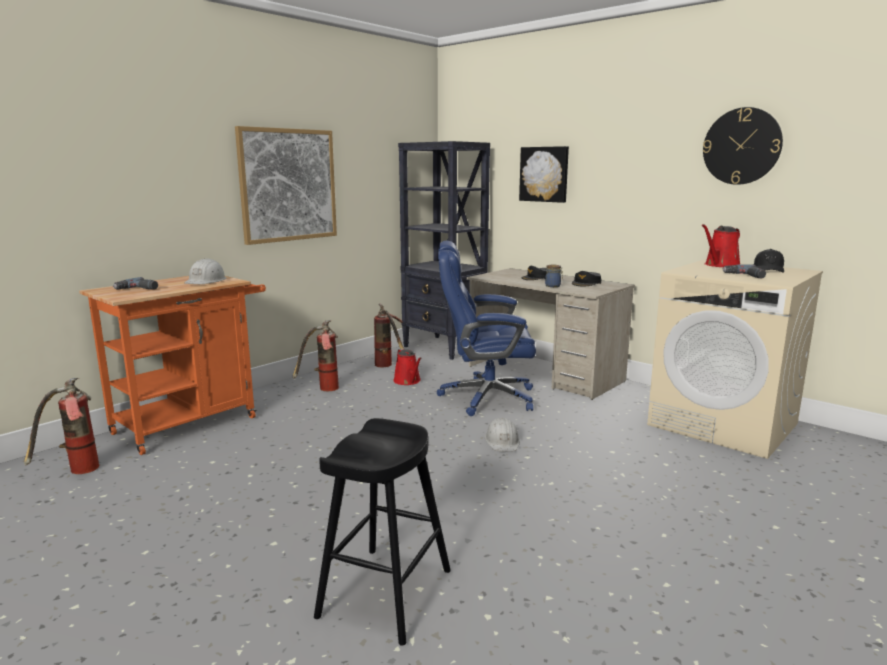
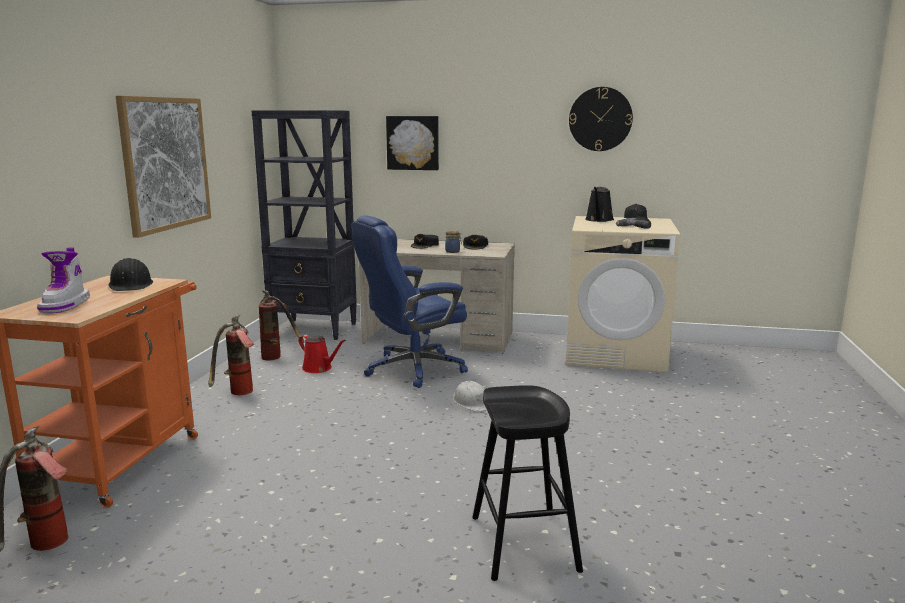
camera: 30 degrees left, 0 degrees up
(137, 289) = (66, 305): power drill -> boot
(206, 281) = (131, 285): white hard hat -> black hard hat
(720, 265) = (599, 220): red watering can -> black watering can

